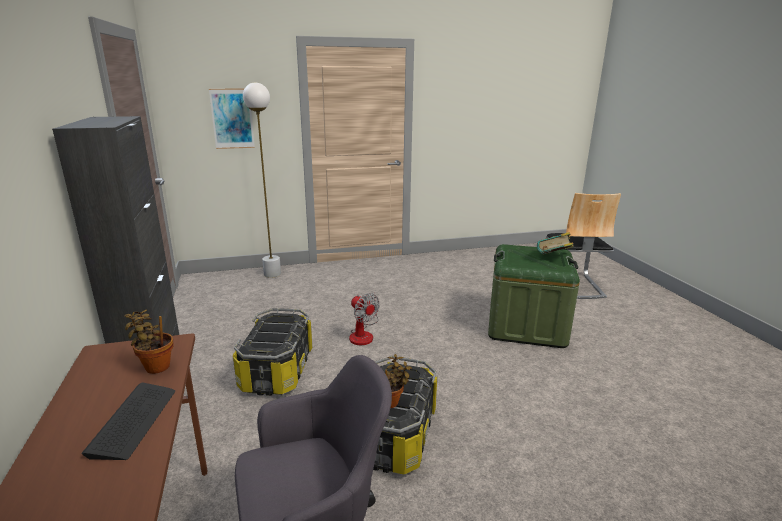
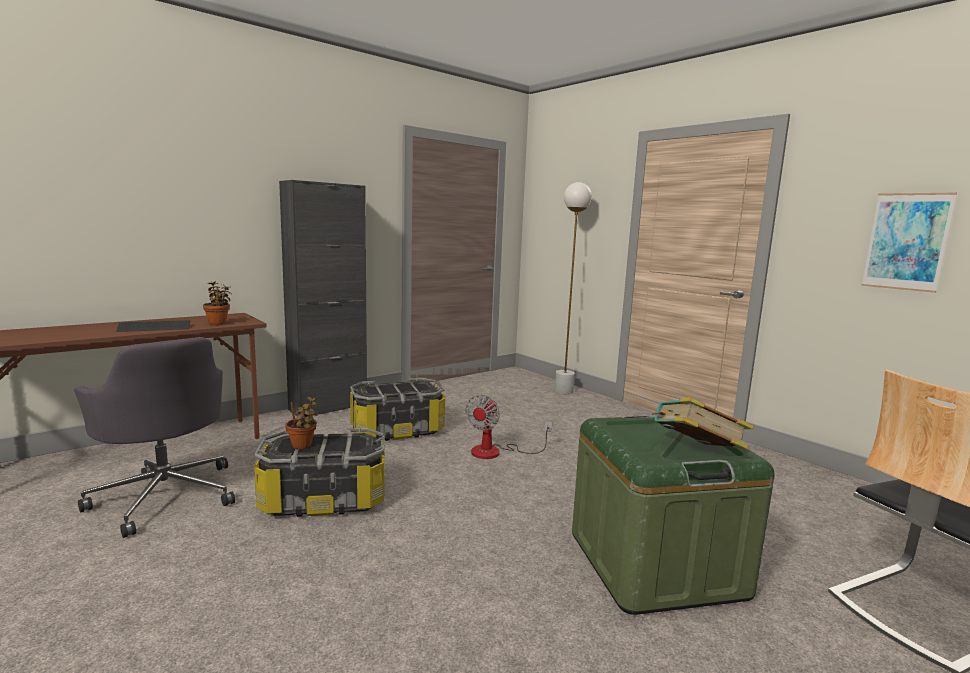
camera: 65 degrees right, 10 degrees down
(232, 119) = (572, 222): picture -> picture (906, 241)

